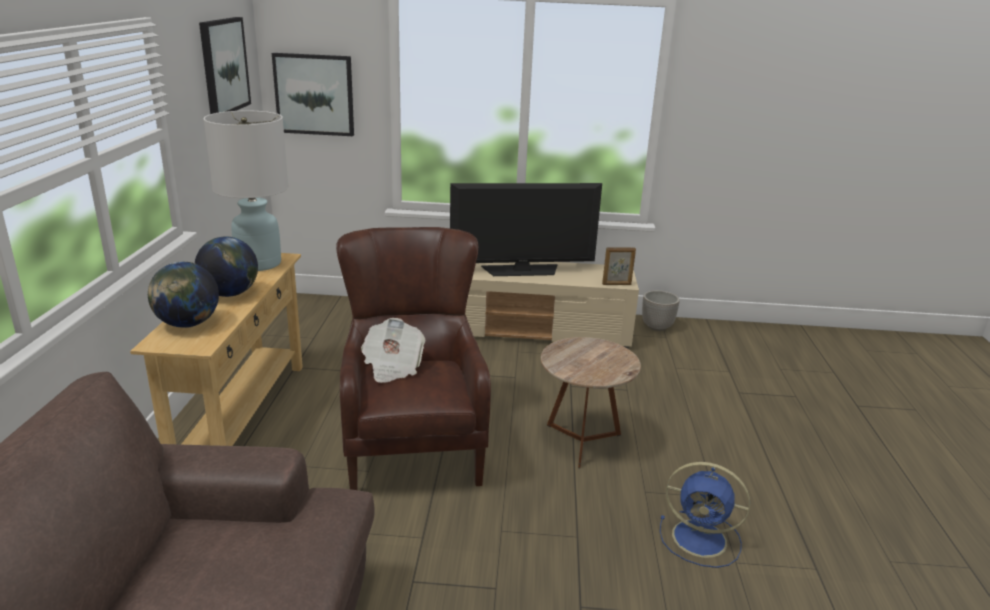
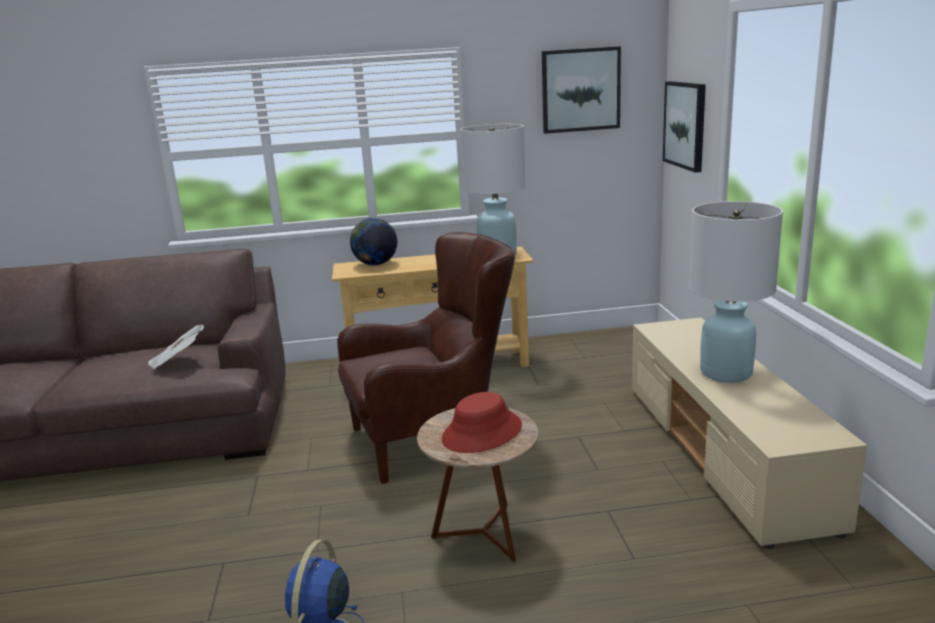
camera: 80 degrees right, 5 degrees down
(230, 294) = (432, 261): globe -> none
(392, 366) = (411, 349): newspaper -> newspaper (177, 362)
(522, 270) = (726, 373): television -> white table lamp
(593, 357) = (482, 433): none -> red hat
(617, 284) = (765, 438): picture frame -> none
(657, 327) = (885, 575): planter -> none

